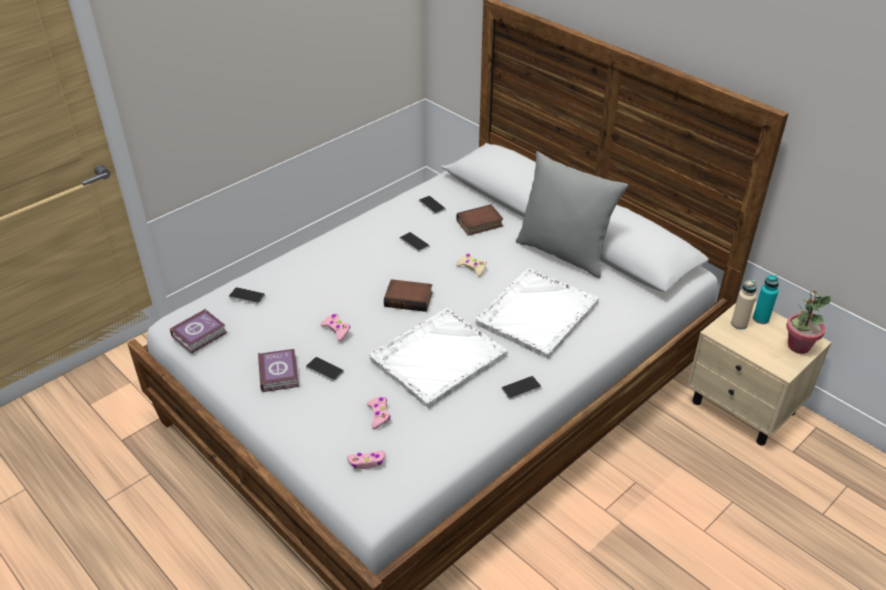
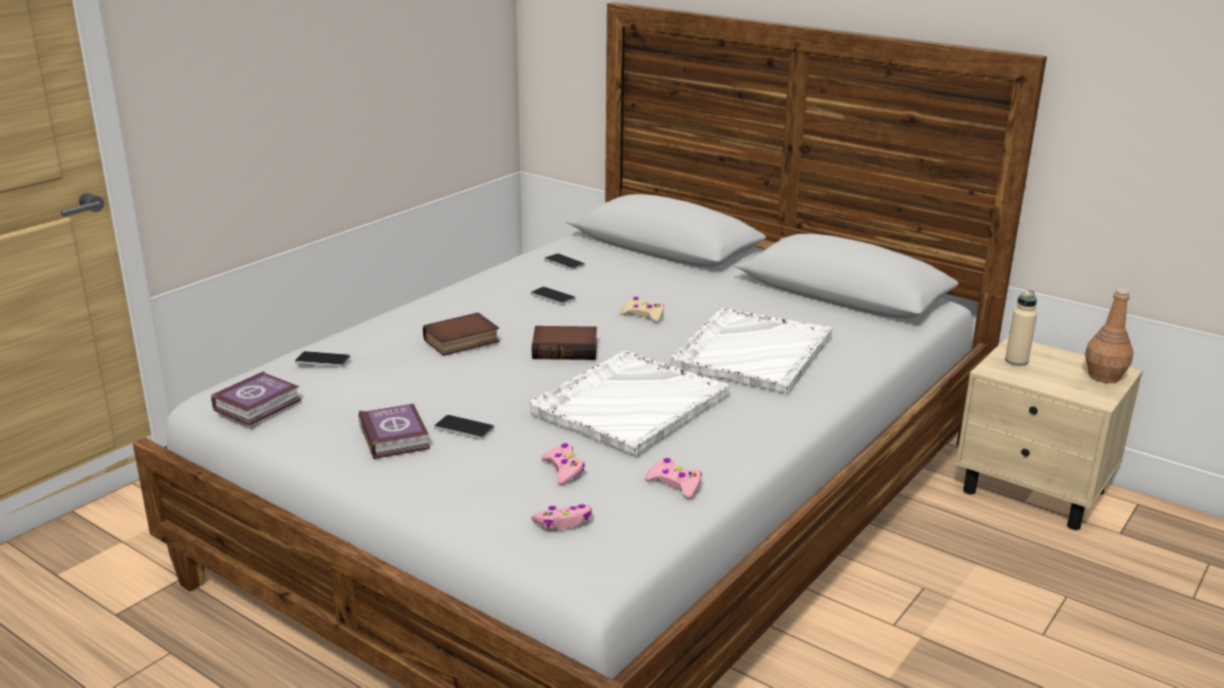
camera: 10 degrees left, 15 degrees down
(336, 330) = (469, 385): pink game controller -> pink game controller (674, 484)
(479, 224) = (637, 276): book -> book (461, 341)
(521, 388) = (763, 426): phone -> none
(563, 253) = (762, 295): grey pillow -> none
(760, 319) = (1041, 354): turquoise bottle -> none
(798, 346) = (1103, 376): potted plant -> brown bottle

